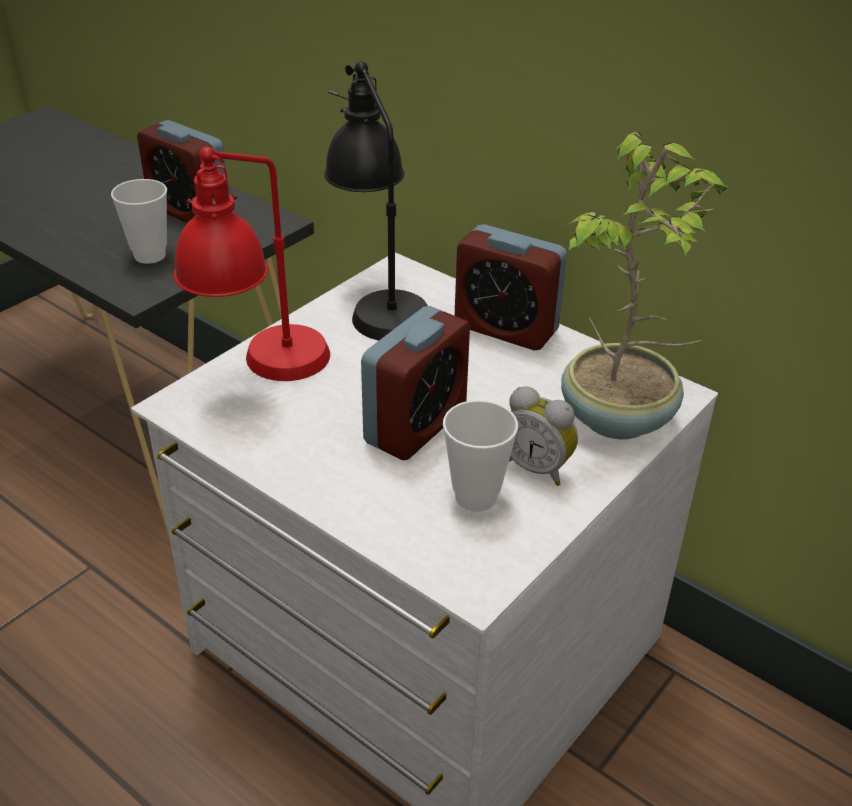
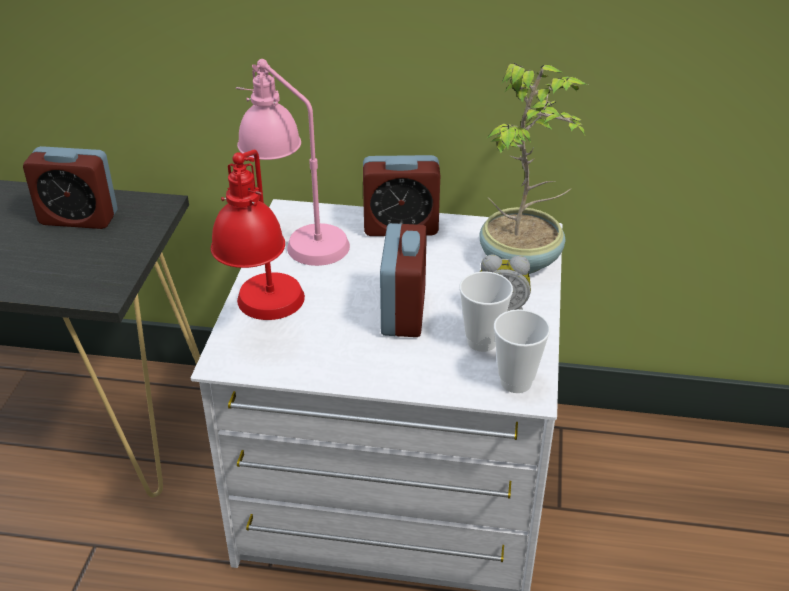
camera: 30 degrees left, 0 degrees up
(150, 255) = (82, 263): cup -> cup (516, 382)
(377, 301) = (296, 238): black table lamp -> pink table lamp

